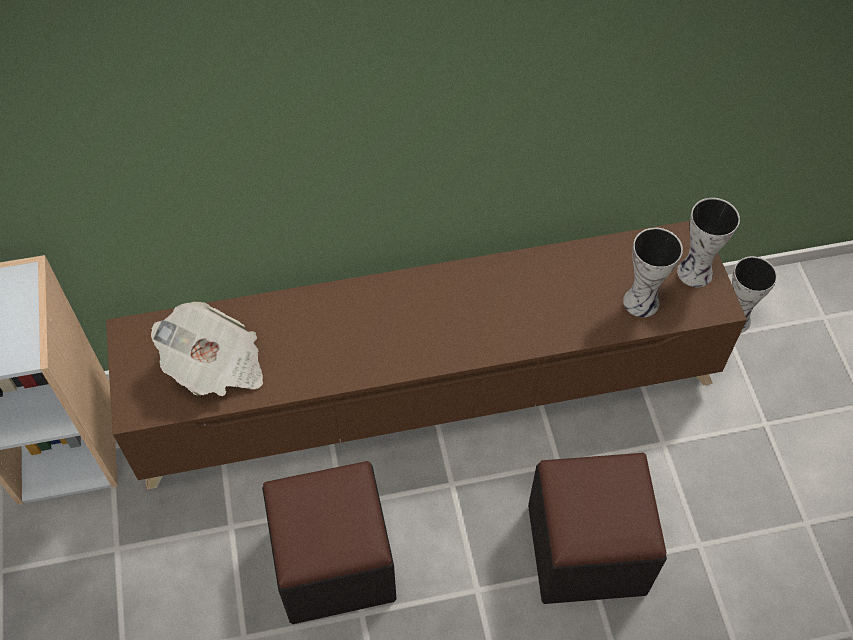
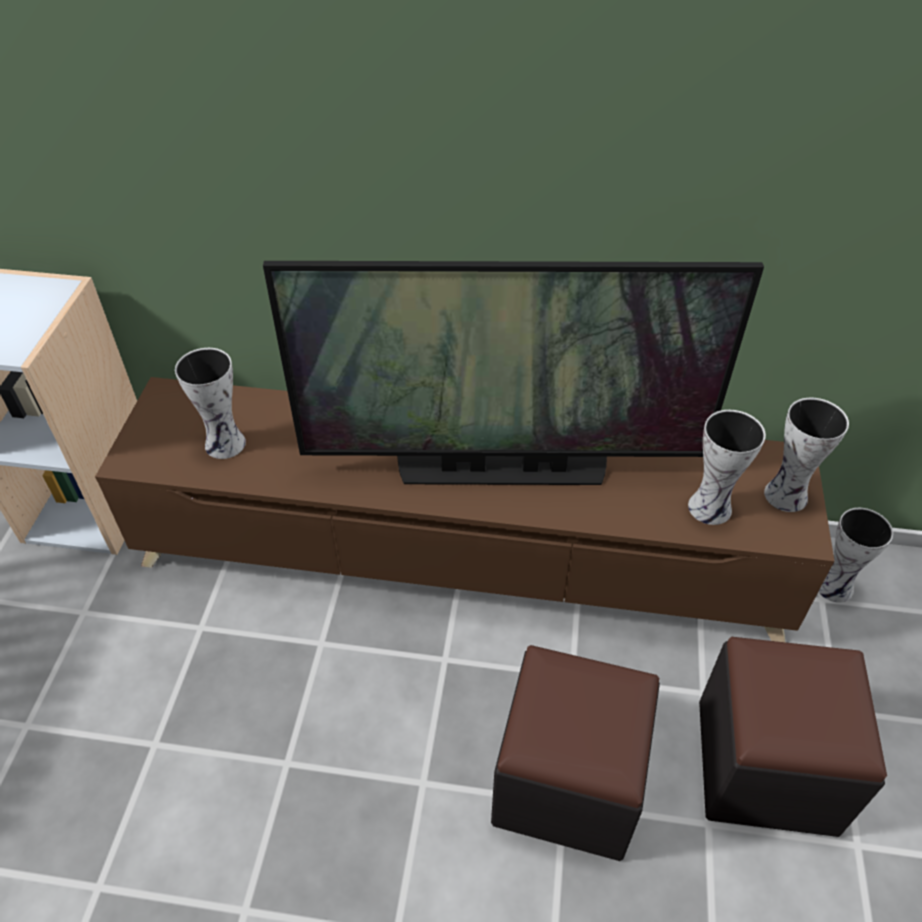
camera: 20 degrees right, 10 degrees down
(216, 366) = (227, 444): newspaper -> vase
(334, 562) = (284, 698): black ottoman -> black ottoman (766, 765)
(463, 316) = (502, 468): none -> television

